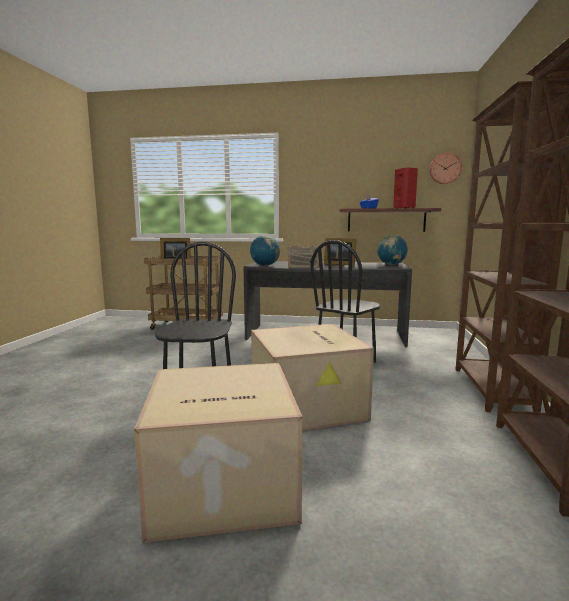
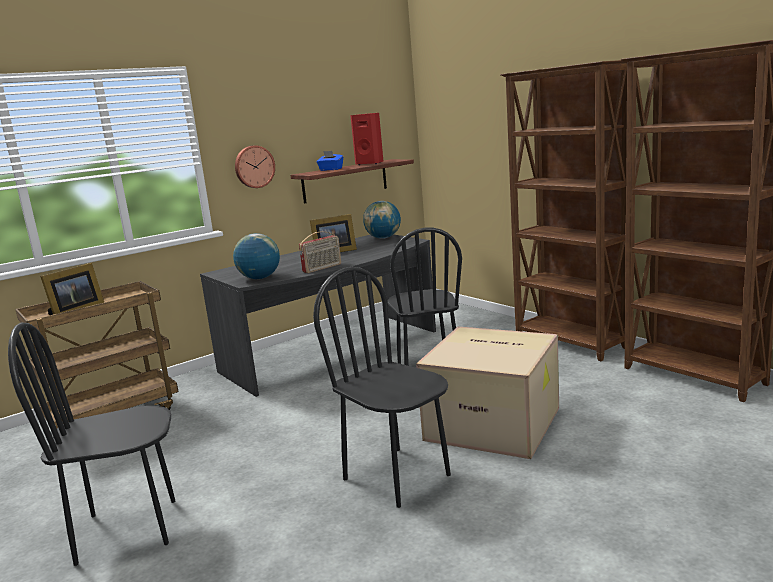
camera: 45 degrees left, 5 degrees up
(91, 363) = (128, 530): none -> black chair
(221, 485) = (592, 512): cardboard box -> none
(445, 168) = (394, 109): wall clock -> wall clock (254, 166)

